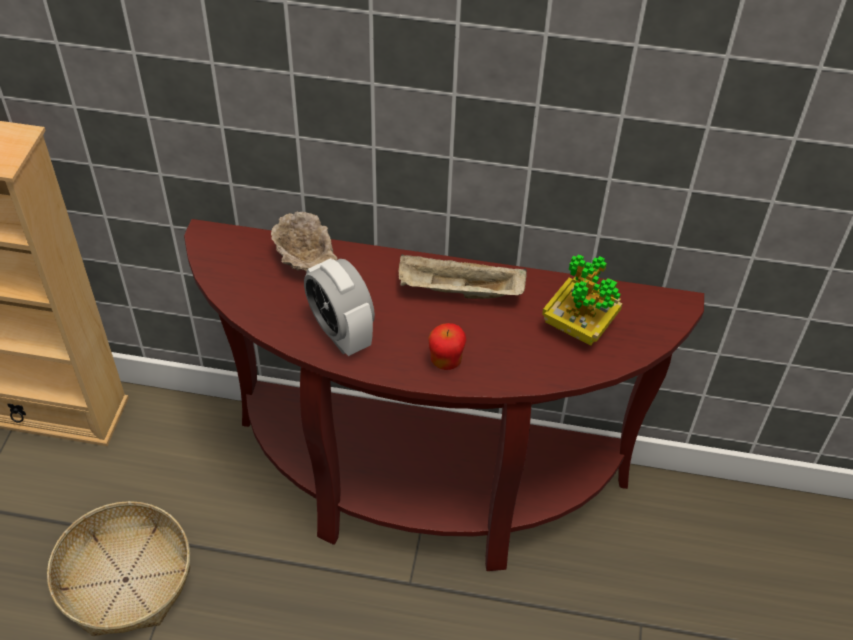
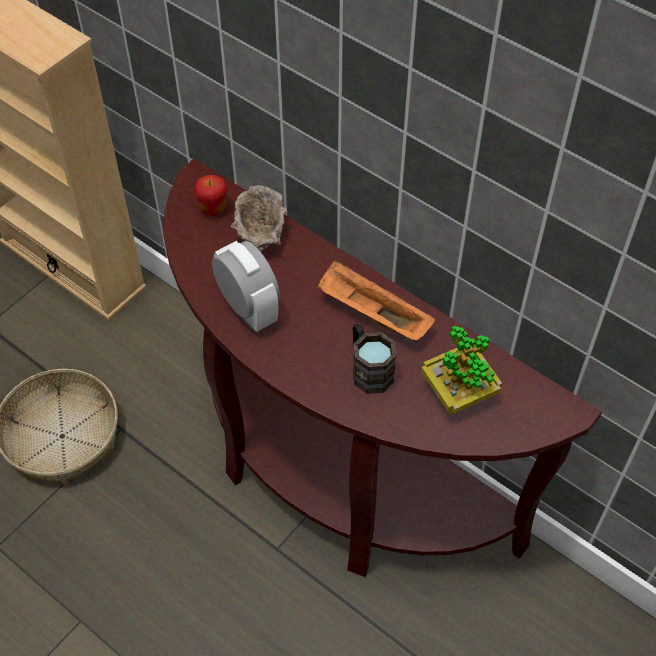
camera: 30 degrees right, 5 degrees up
(341, 333) = (248, 309): alarm clock -> alarm clock turned 150 degrees clockwise
(446, 362) = (318, 373): apple -> apple (213, 209)
(458, 292) = (371, 314): beige tray -> orange tray
(488, 339) = (368, 369): none -> brown mug

